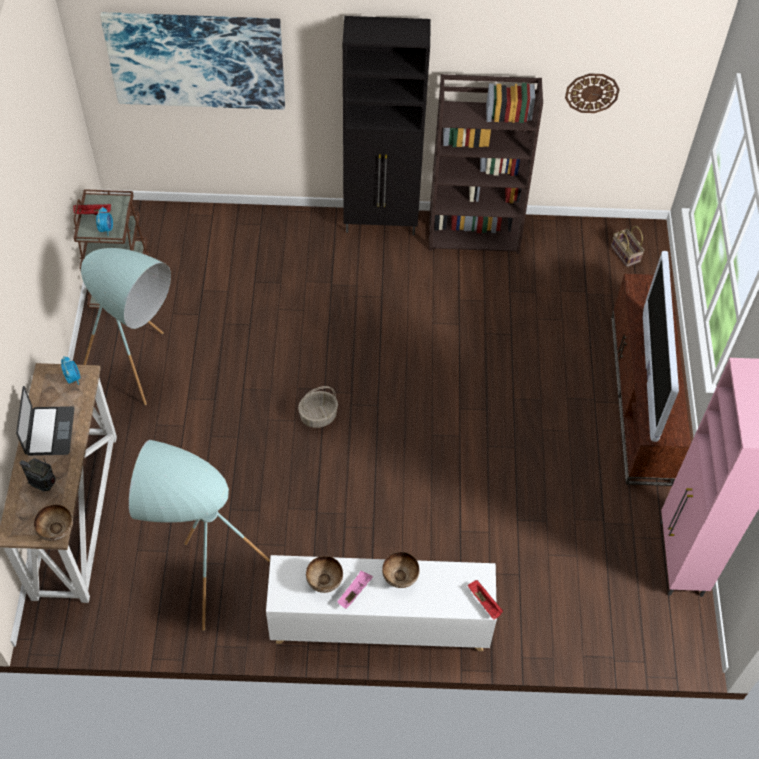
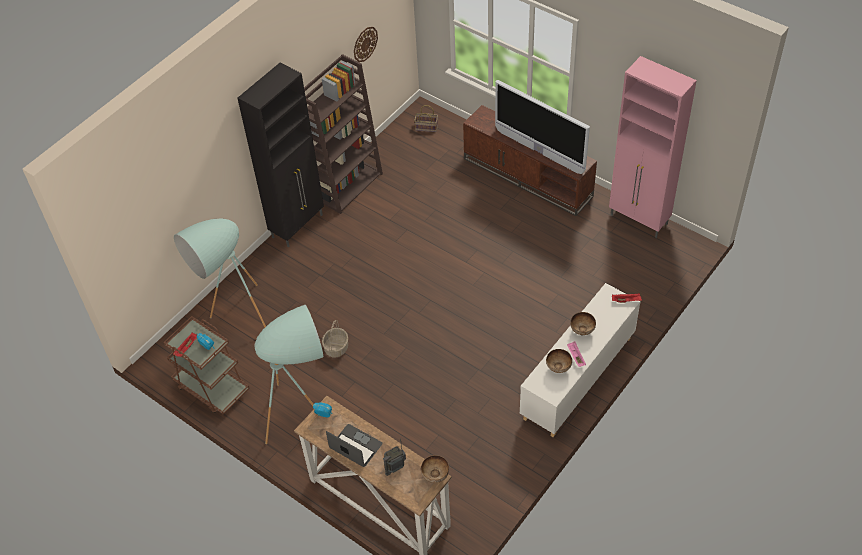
camera: 50 degrees left, 5 degrees down
(196, 60) = (165, 201): picture -> none
(201, 572) = (475, 452): turquoise floor lamp -> turquoise floor lamp (234, 318)
(318, 415) = (413, 333): basket -> basket (336, 347)

